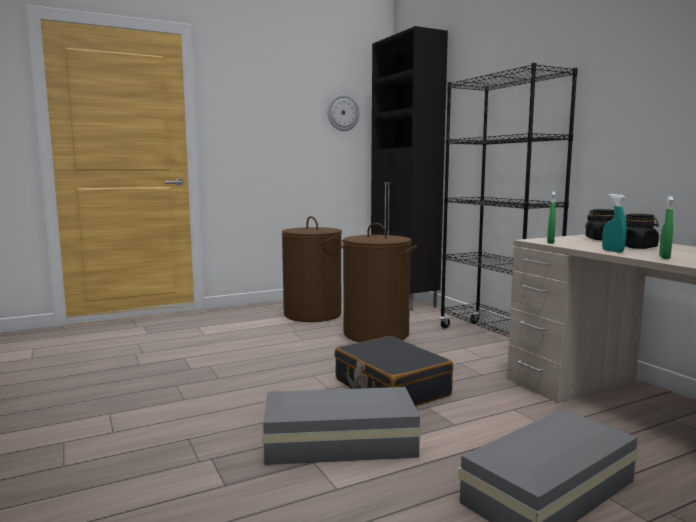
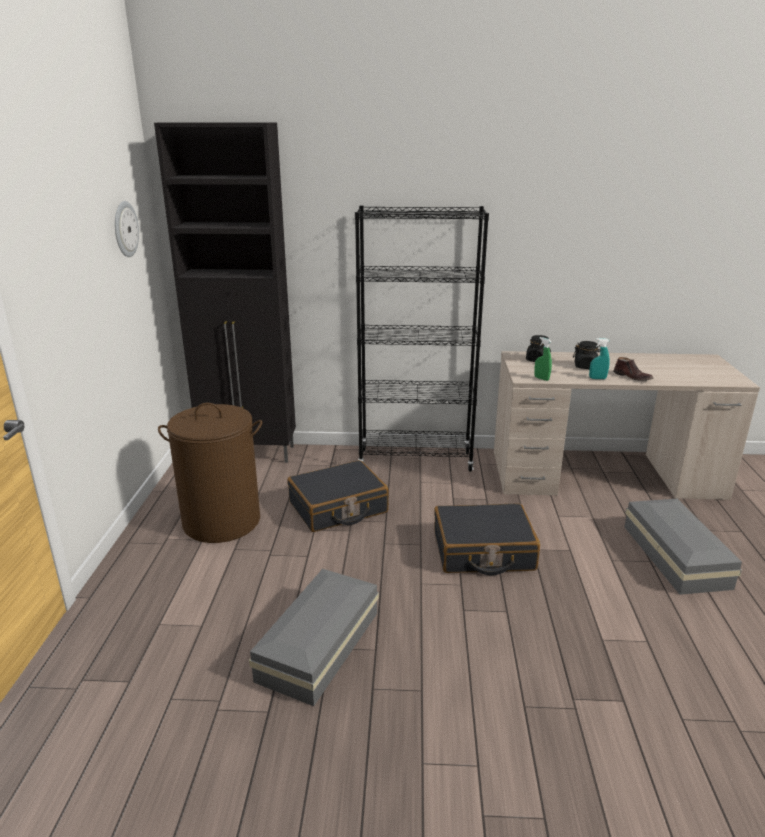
camera: 60 degrees left, 15 degrees up
(342, 443) = (576, 614): grey storage box -> grey storage box (322, 644)
(376, 334) = (338, 508): brown laundry basket -> black suitcase
(664, 257) = (632, 377): green spray bottle -> brown shoe

